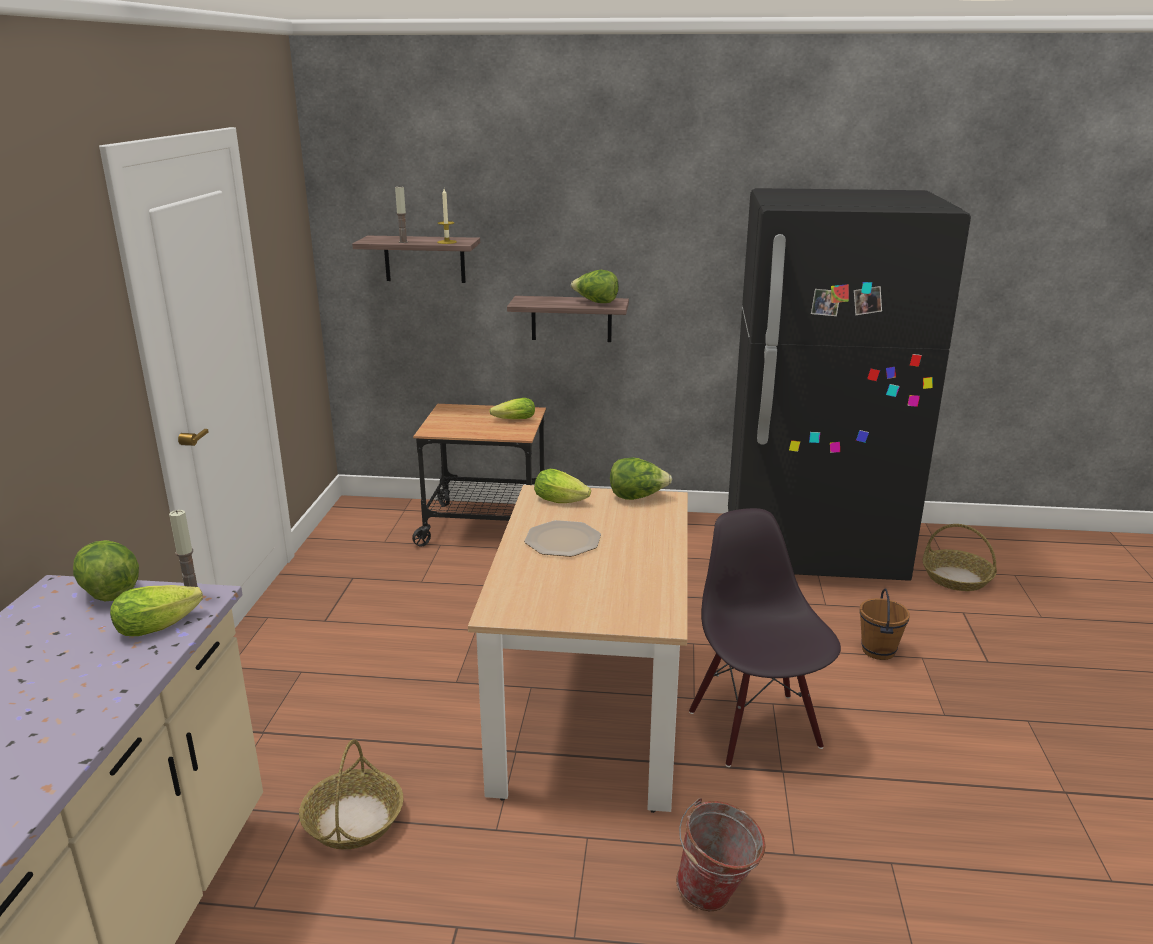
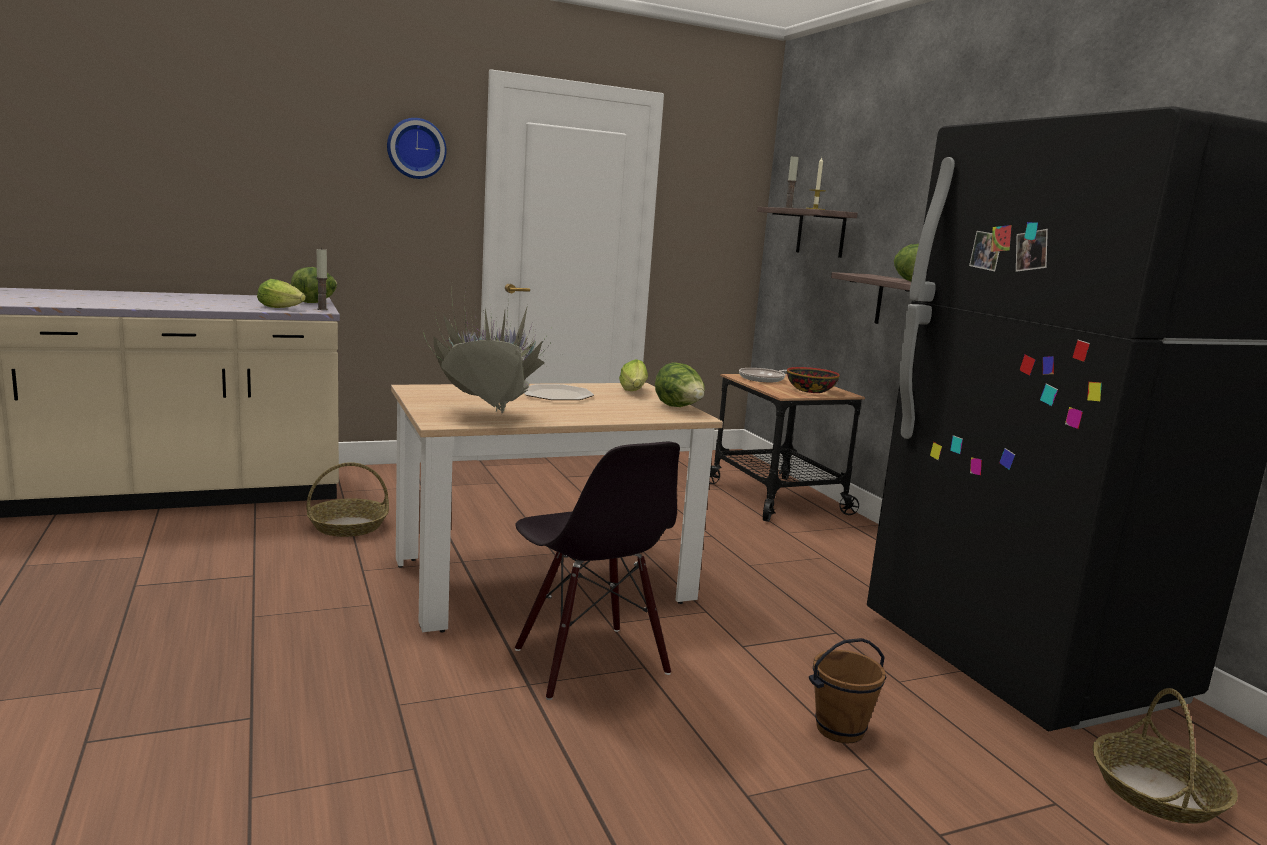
camera: 60 degrees right, 10 degrees down
(65, 296) = (416, 148): none -> wall clock
(451, 424) = (764, 379): none -> frying pan
(512, 420) = (811, 391): lettuce -> bowl
(636, 592) = (487, 414): none -> potted plant
(716, 897) = (319, 670): bucket -> none
(756, 728) = (589, 662): black chair -> black chair turned 105 degrees clockwise

